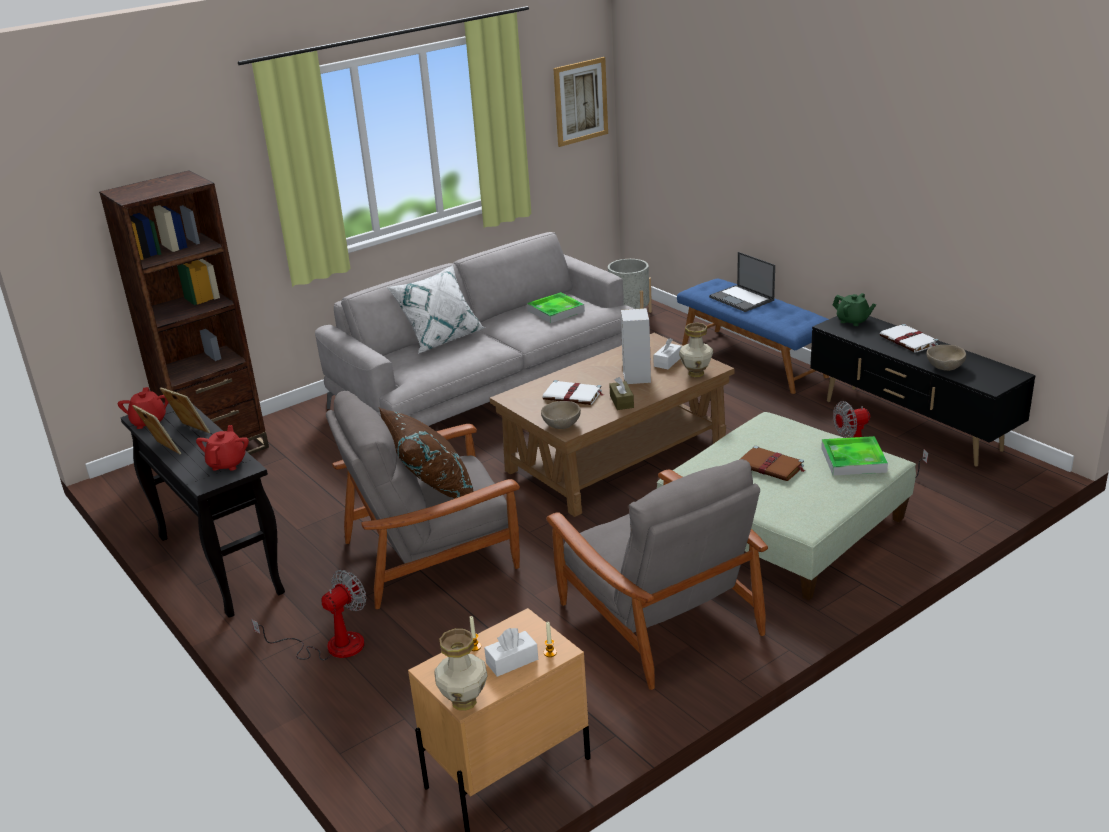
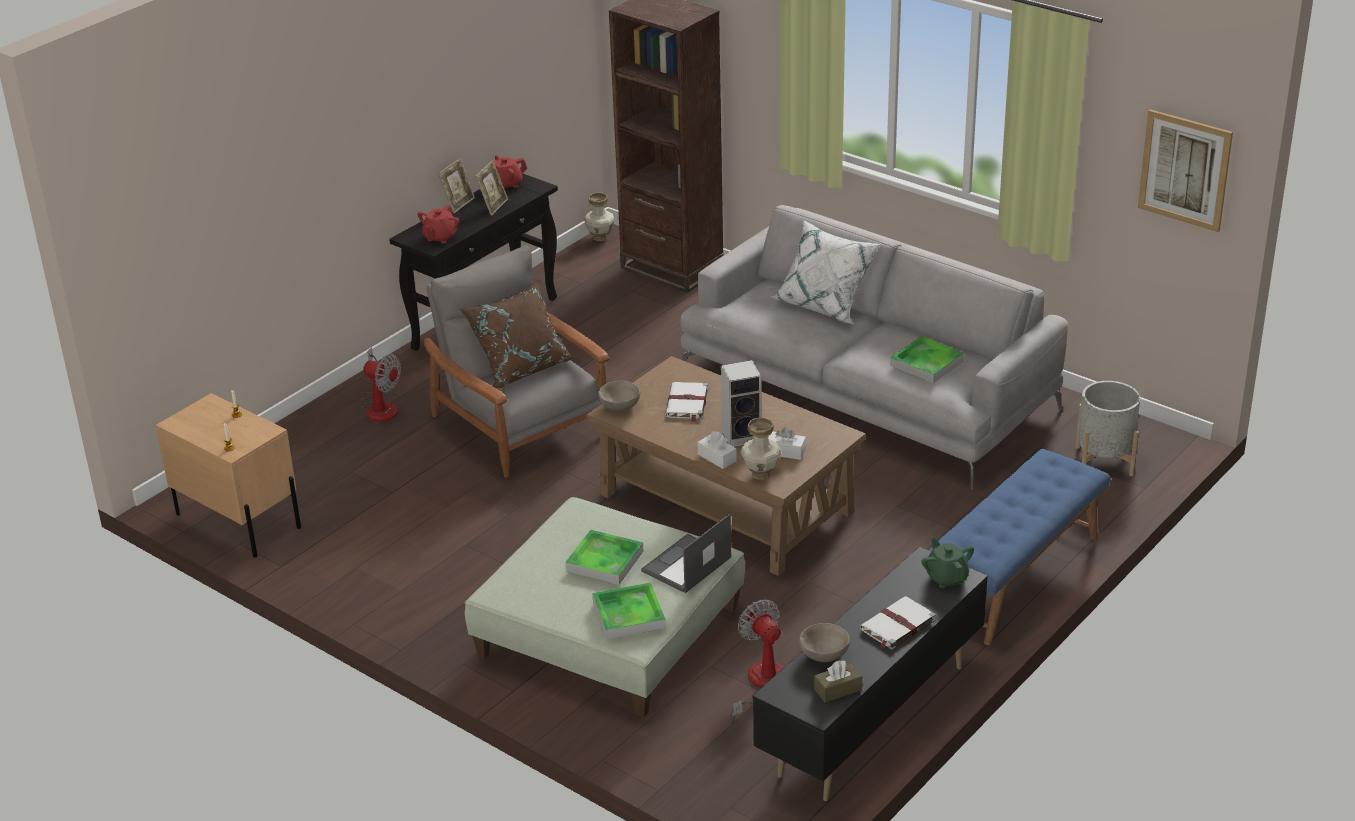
camera: 75 degrees right, 5 degrees up
(227, 463) = (440, 237): red teapot -> red teapot turned 120 degrees clockwise
(464, 702) = (174, 422): vase -> vase (599, 238)
(512, 661) = (219, 433): white tissue box -> white tissue box (717, 458)
(621, 401) = (680, 435): brown tissue box -> brown tissue box (838, 689)
(658, 617) = (439, 568): grey armchair -> none
(742, 299) = (1027, 496): laptop -> laptop (686, 565)
(771, 466) = (604, 561): brown book -> tray
(852, 321) = (946, 577): green teapot -> green teapot turned 135 degrees clockwise

